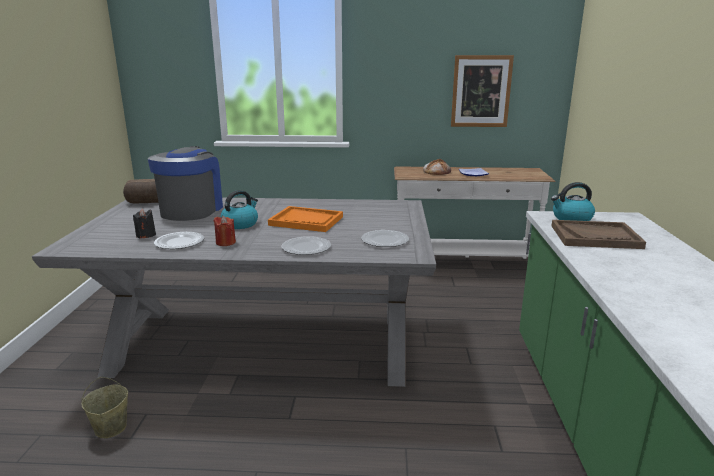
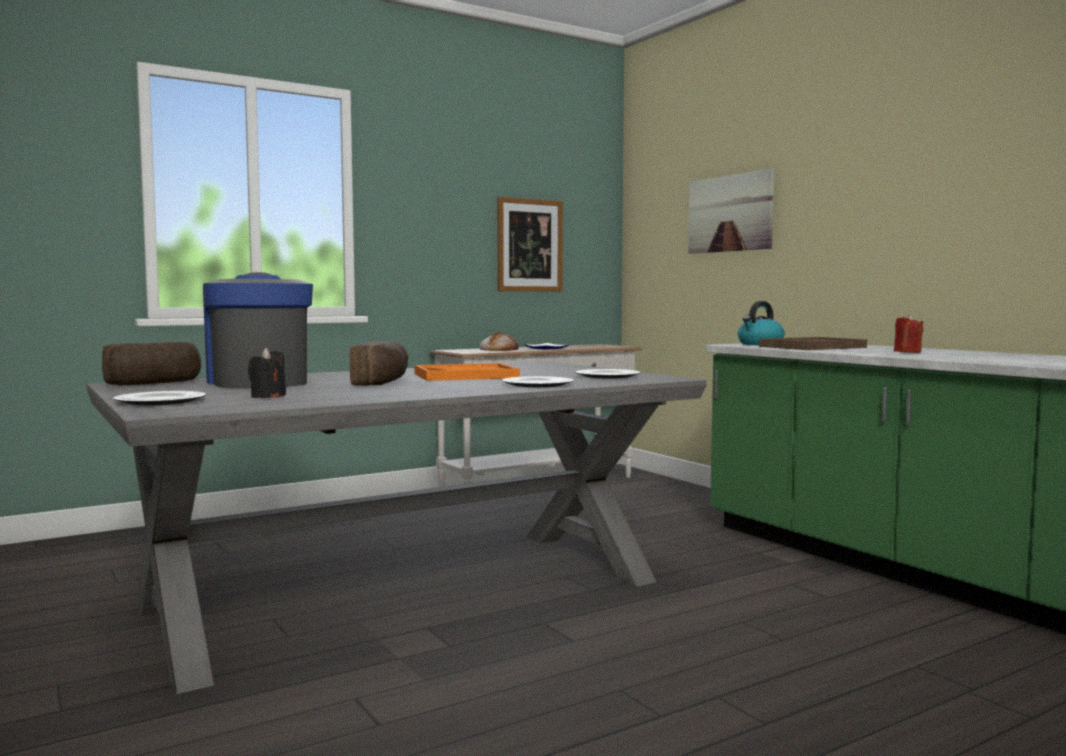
camera: 35 degrees left, 15 degrees down
(110, 428) = (323, 728): beige bucket -> none
(179, 243) = (350, 395): plate -> plate (161, 401)
(225, 242) = (418, 390): red candle -> red candle (907, 352)
(240, 224) = (383, 382): kettle -> bread
(626, 80) = (730, 213): none -> picture

